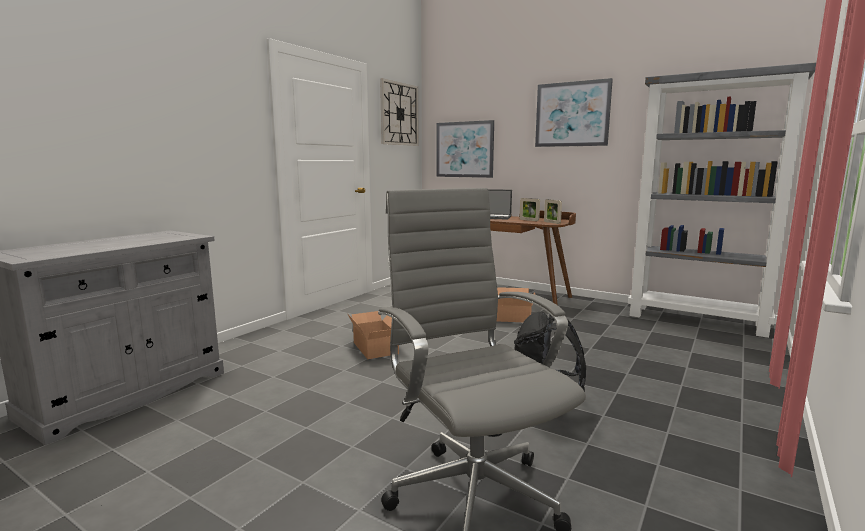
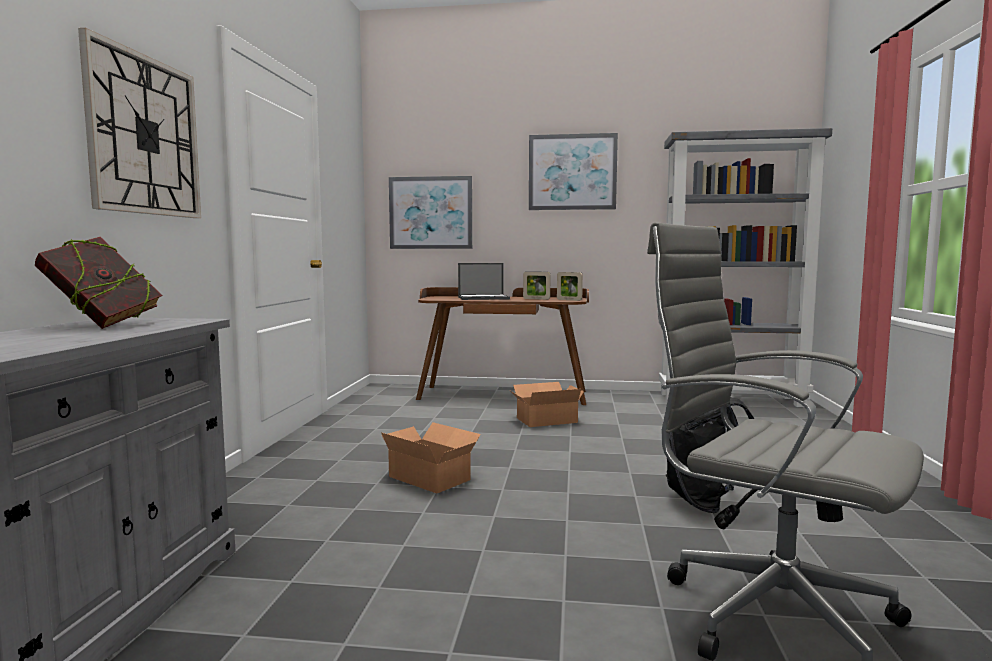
camera: 25 degrees left, 5 degrees down
(143, 237) = (104, 325): none -> book
(399, 114) = (346, 161): wall clock -> wall clock (144, 136)

